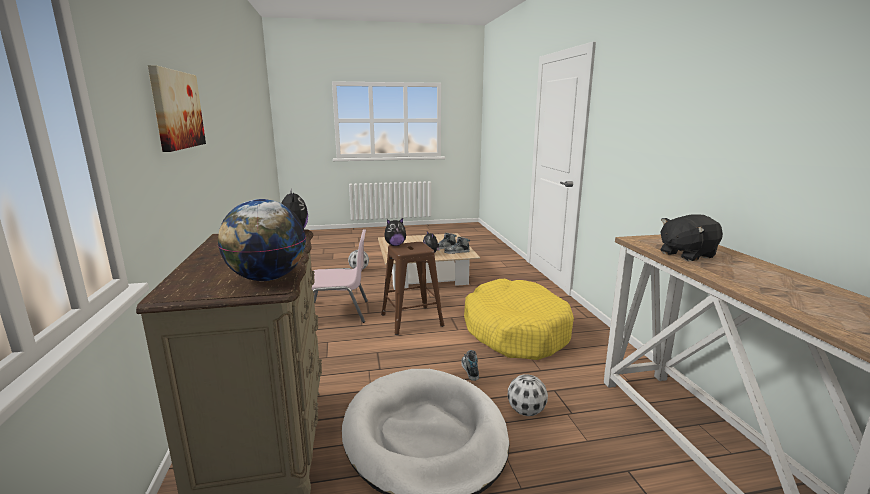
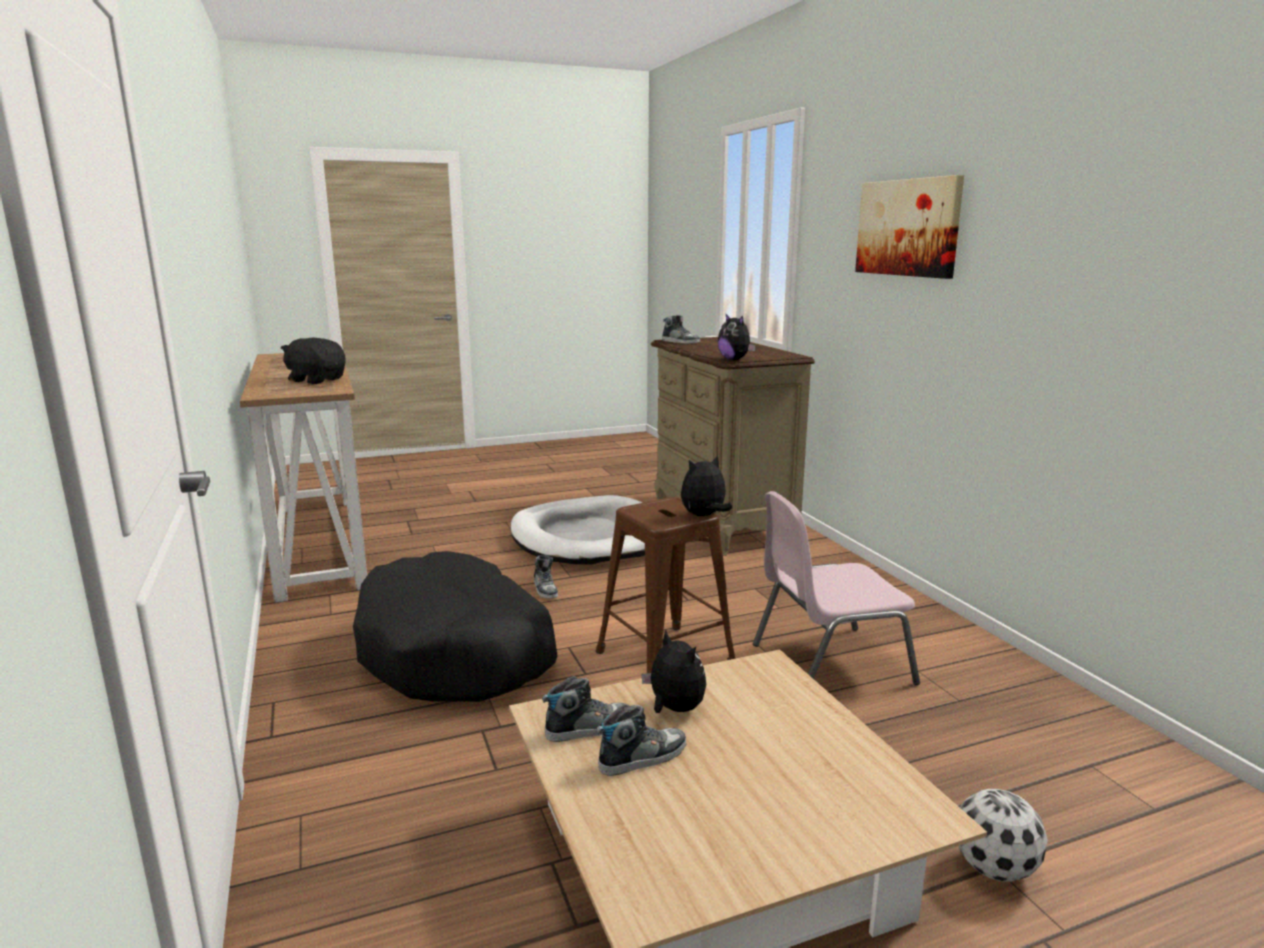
camera: 170 degrees right, 0 degrees up
(267, 278) = (680, 342): globe -> shoe
(515, 331) = (457, 652): yellow dog bed -> black dog bed
(525, 411) = (484, 559): football -> none
(686, 255) = (316, 380): black plush toy -> black plush toy turned 120 degrees counterclockwise

